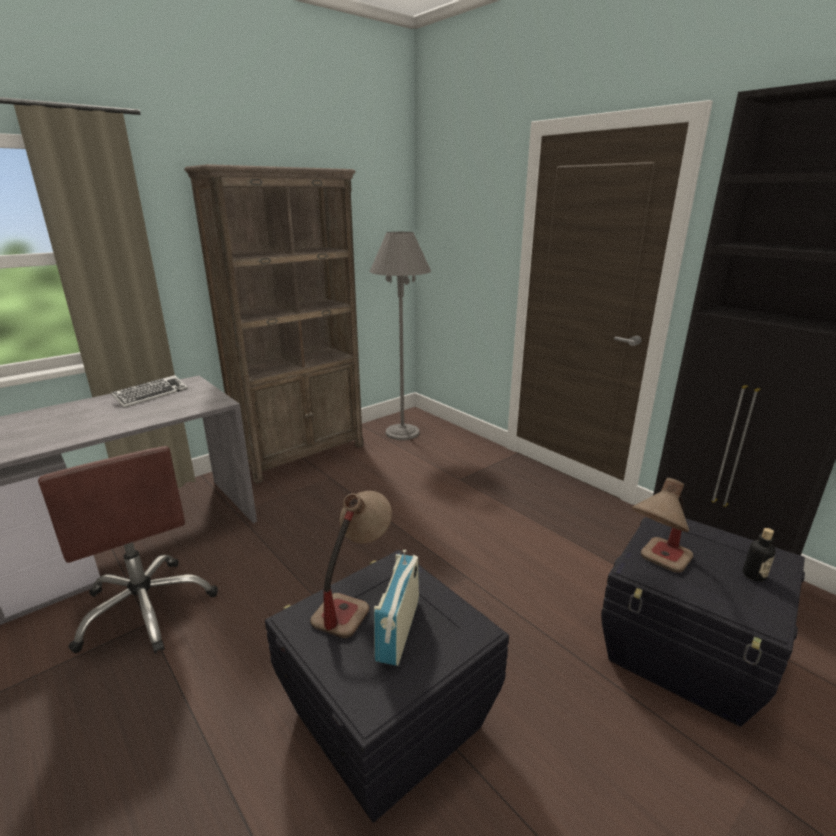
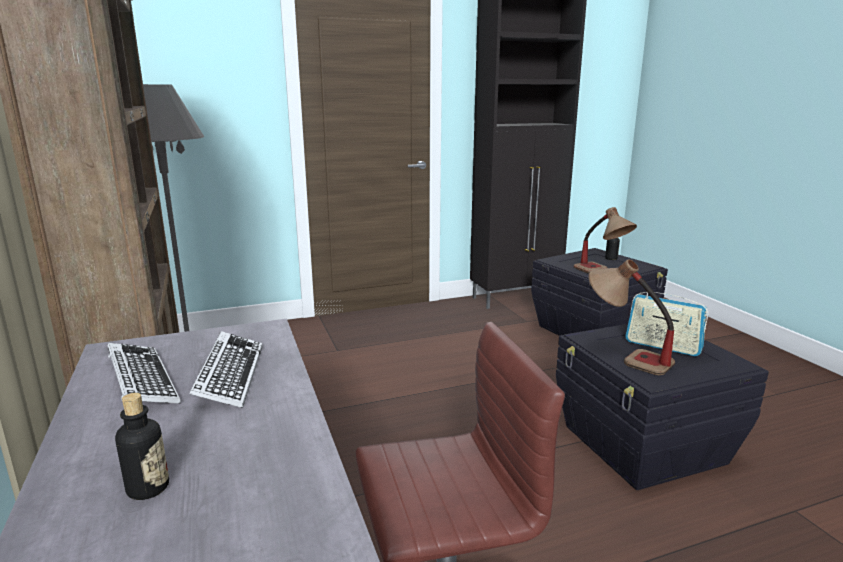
camera: 70 degrees left, 5 degrees down
(49, 421) = (148, 488): none -> bottle
(154, 409) = (230, 375): none -> keyboard

